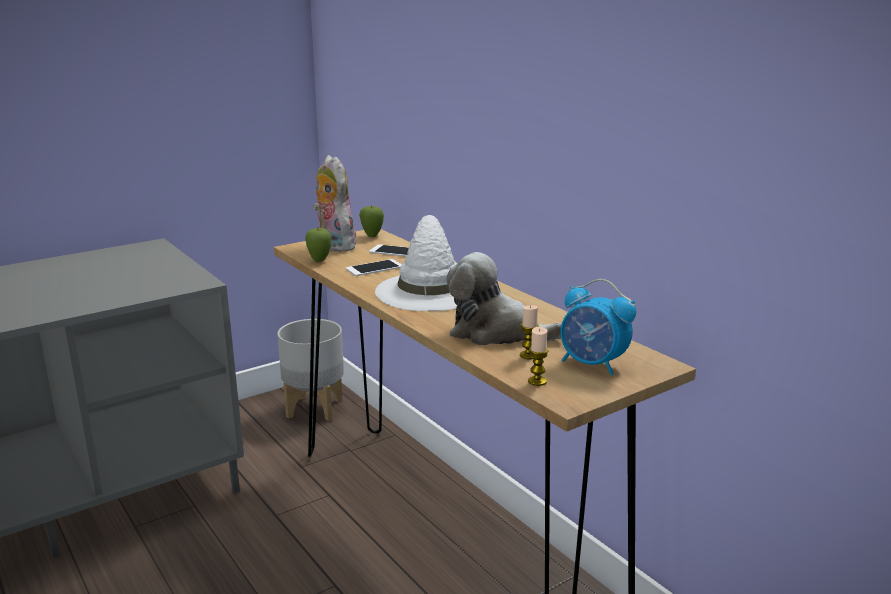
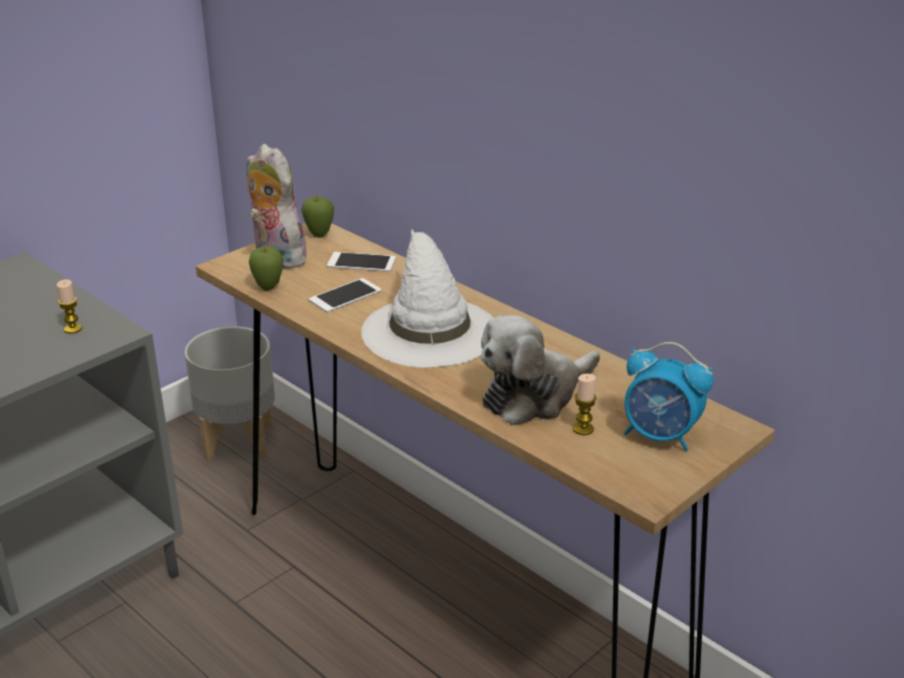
camera: 10 degrees left, 10 degrees up
(496, 333) = (534, 395): plush toy -> plush toy turned 45 degrees counterclockwise
(537, 381) = (605, 469): candle -> candle (73, 329)

